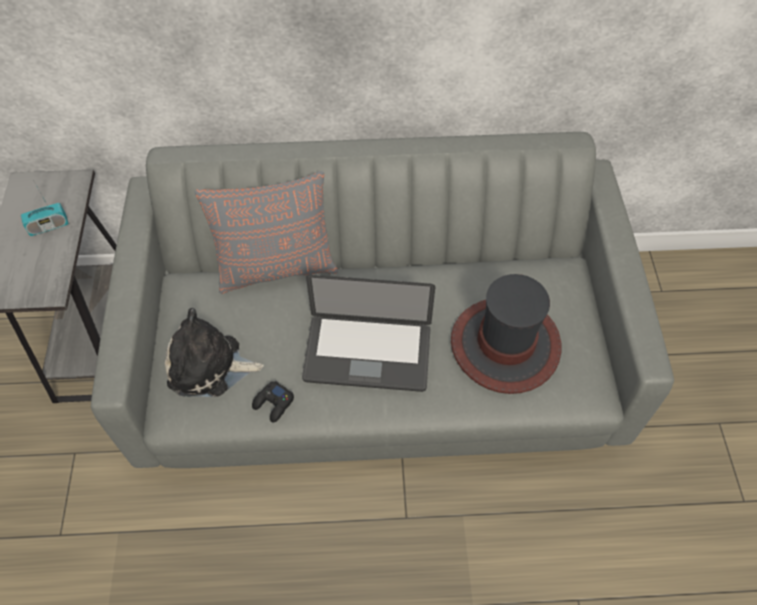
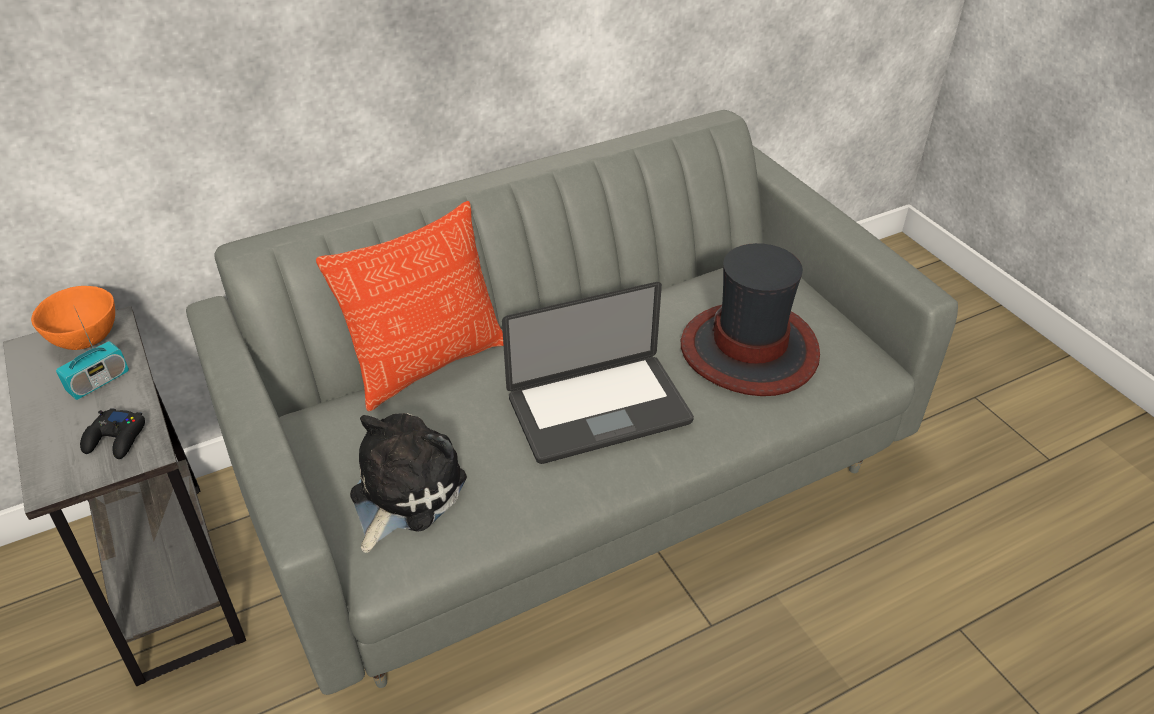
camera: 25 degrees left, 15 degrees down
(57, 189) = (88, 340): none -> orange bowl
(209, 366) = (403, 493): plush toy -> plush toy turned 135 degrees clockwise
(273, 404) = (515, 502): black game controller -> black game controller (116, 439)
(277, 269) = (428, 364): grey pillow -> orange pillow

